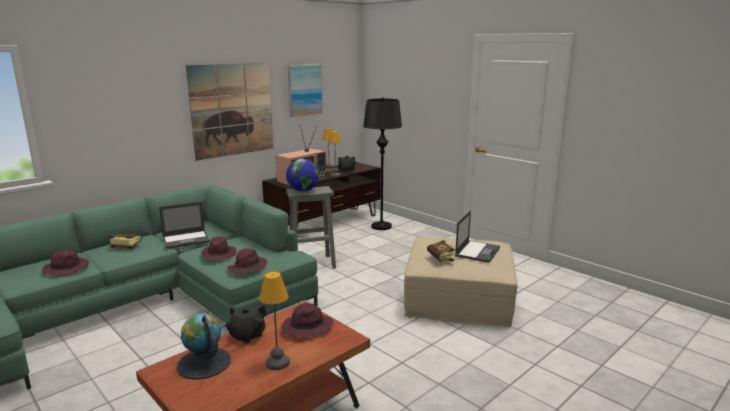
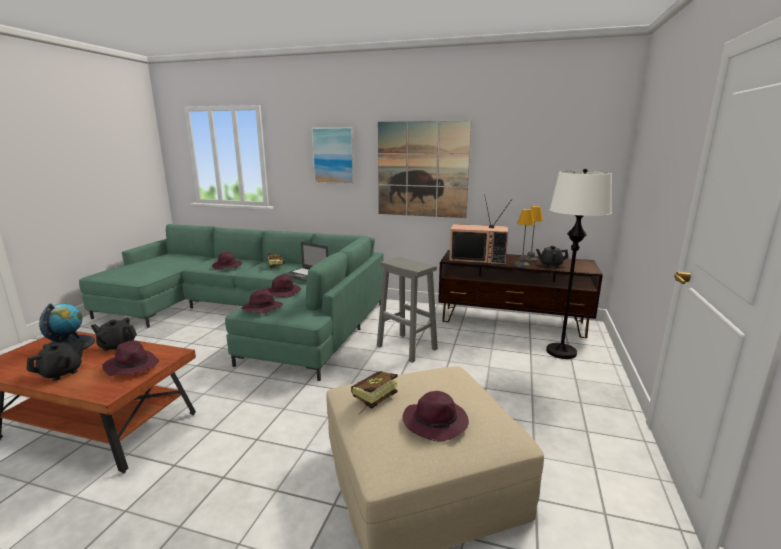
camera: 60 degrees right, 0 degrees up
(278, 363) = (61, 373): table lamp -> black teapot
(303, 191) = (402, 262): globe -> none
(304, 90) = (521, 155): picture -> picture (334, 155)
(381, 226) = (561, 352): black floor lamp -> white floor lamp
(477, 251) = (436, 422): laptop -> purple hat

